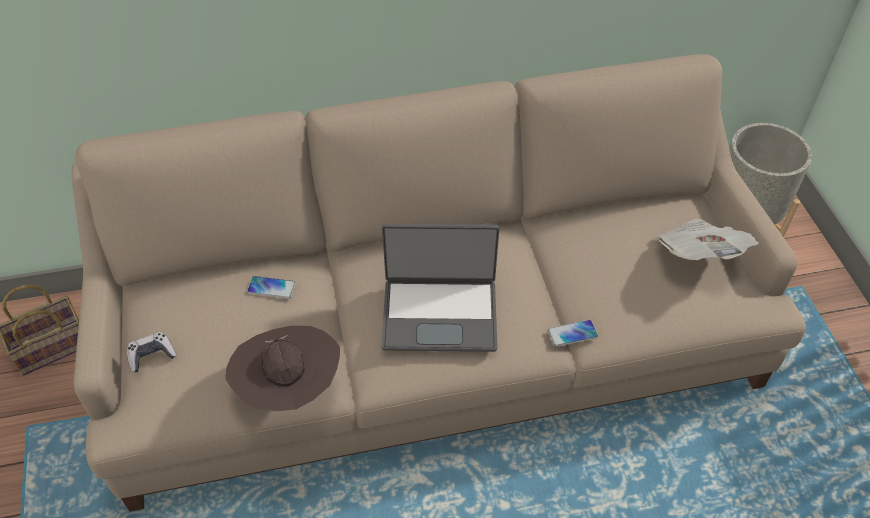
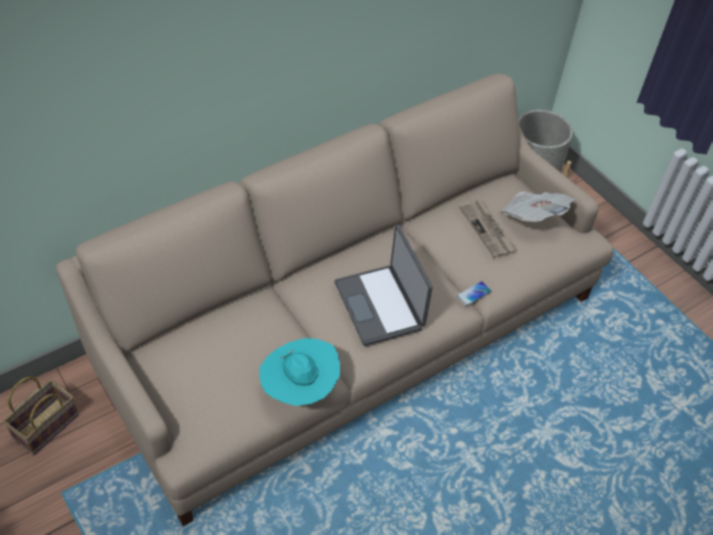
camera: 25 degrees left, 0 degrees up
(151, 355) = (184, 396): game controller -> none
(271, 288) = (248, 321): phone -> none
(289, 388) = (300, 388): brown hat -> turquoise hat
(440, 314) = (380, 305): laptop -> laptop turned 90 degrees clockwise
(628, 256) = (487, 229): none -> newspaper

